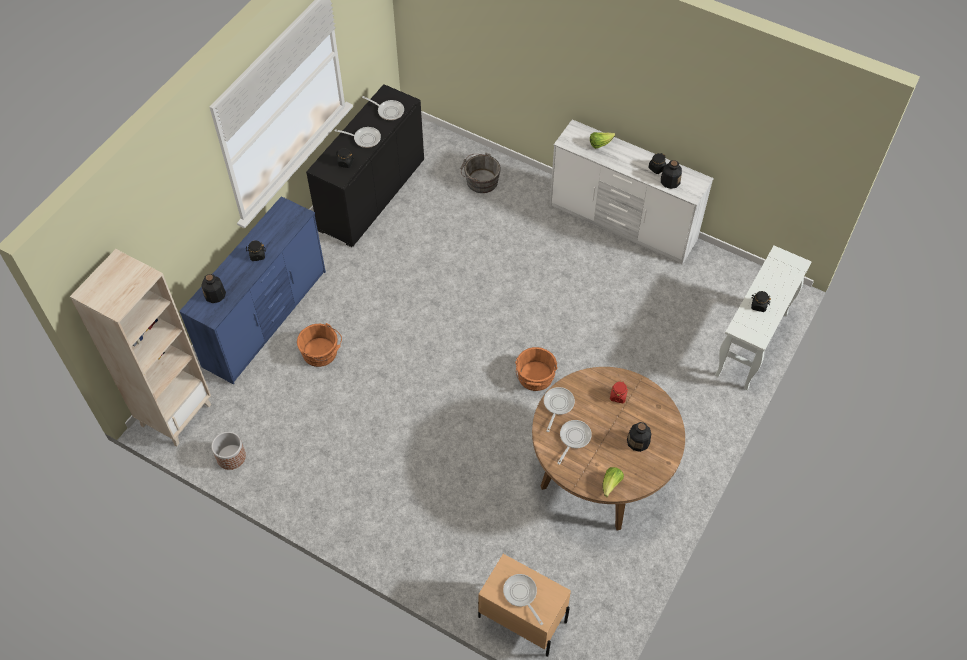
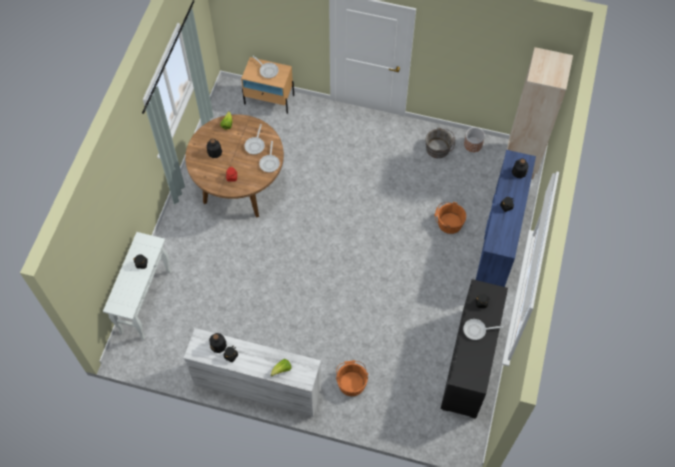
camera: 165 degrees right, 5 degrees up
(388, 111) = (469, 364): frying pan -> none
(480, 181) = (386, 400): grey bucket -> grey bucket (439, 148)
(535, 378) = (296, 239): orange bucket -> orange bucket (351, 381)

